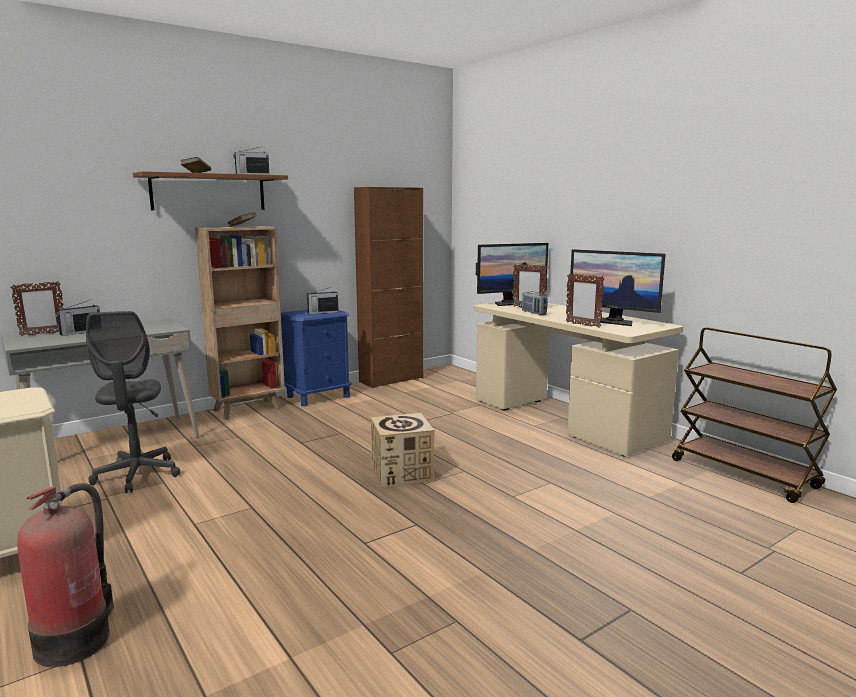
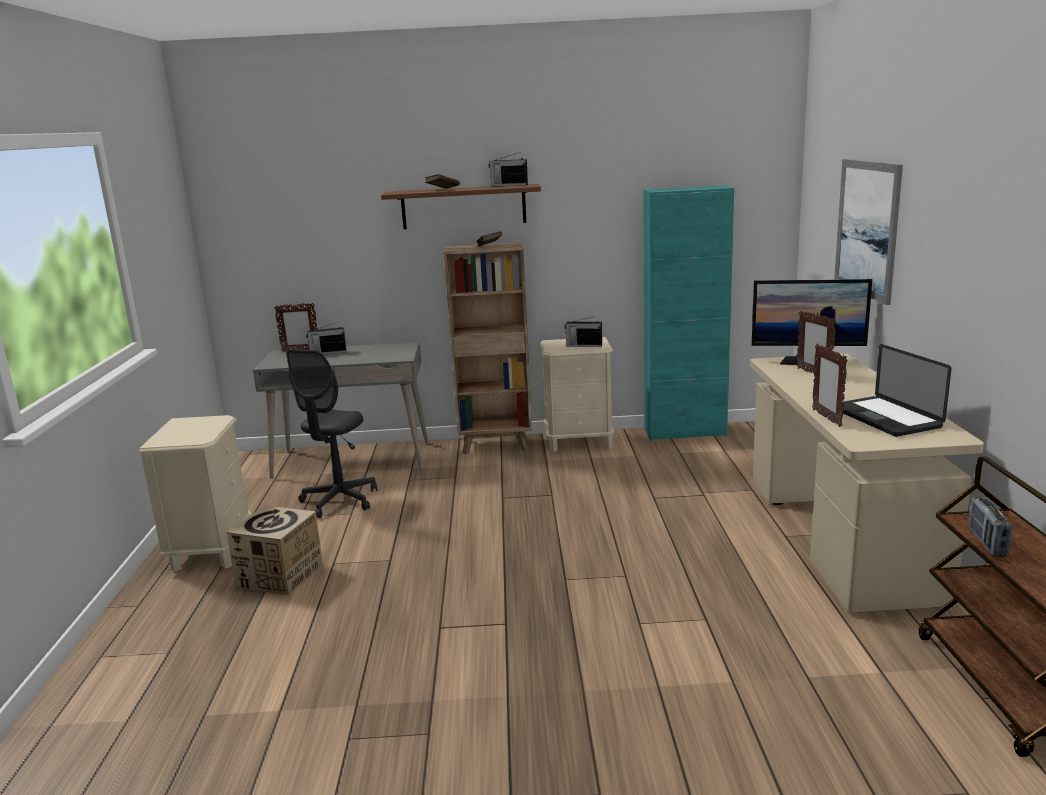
camera: 35 degrees right, 5 degrees up
(76, 638) = (178, 637): fire extinguisher -> none
(318, 396) = (579, 441): blue nightstand -> beige nightstand
(391, 380) = (685, 432): brown cabinet -> turquoise cabinet
(402, 473) = (558, 560): cardboard box -> cardboard box (280, 576)
(534, 210) = (867, 228): none -> picture
(534, 313) = (802, 385): radio -> radio (986, 542)
(613, 321) = (885, 418): monitor -> laptop

